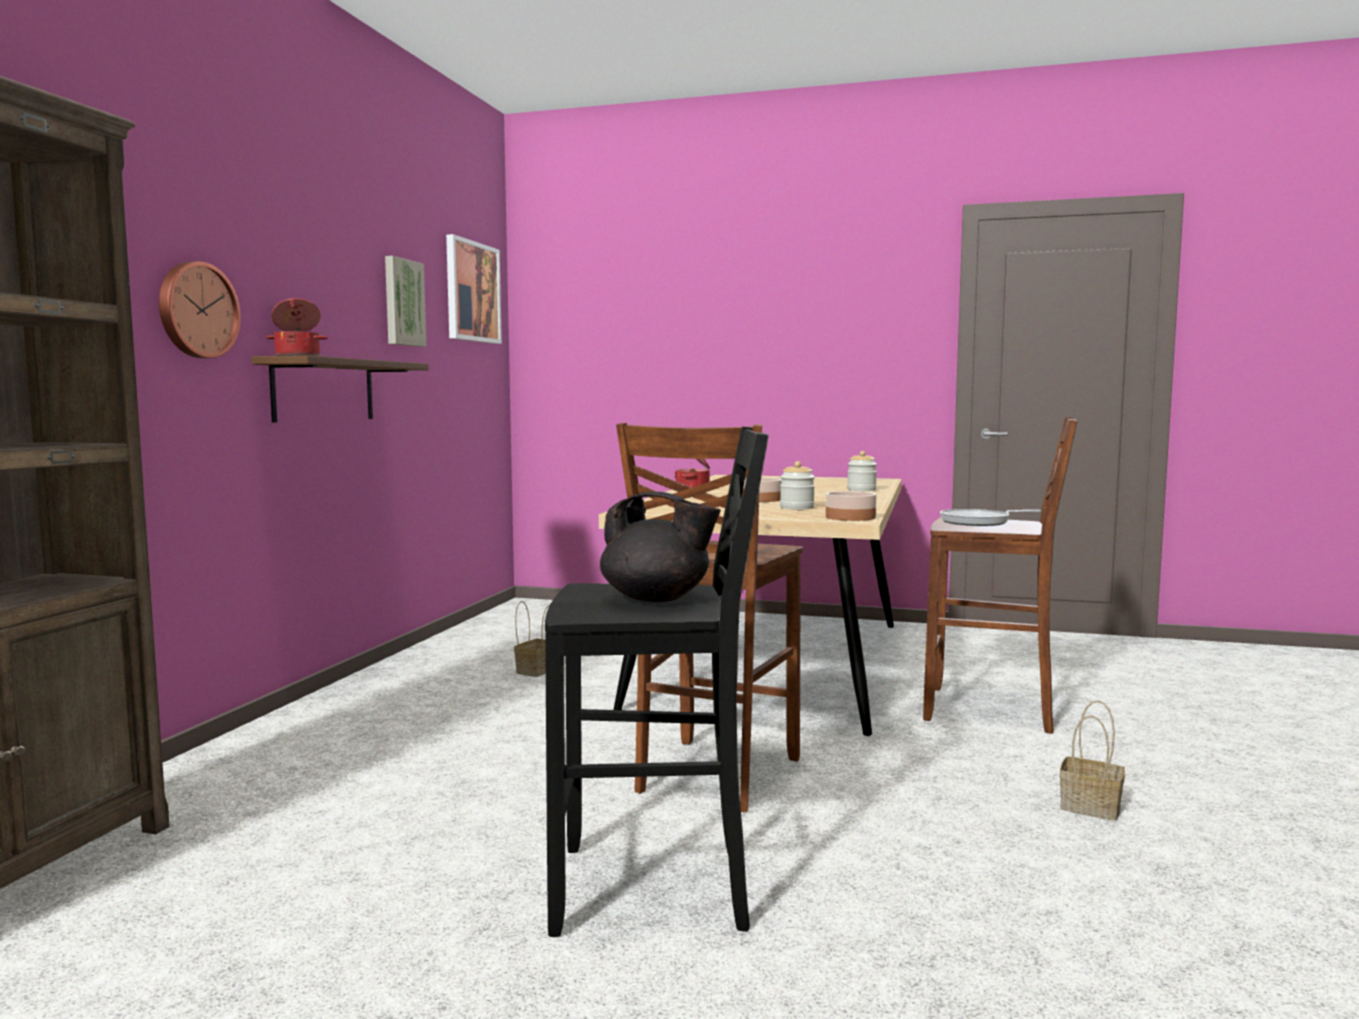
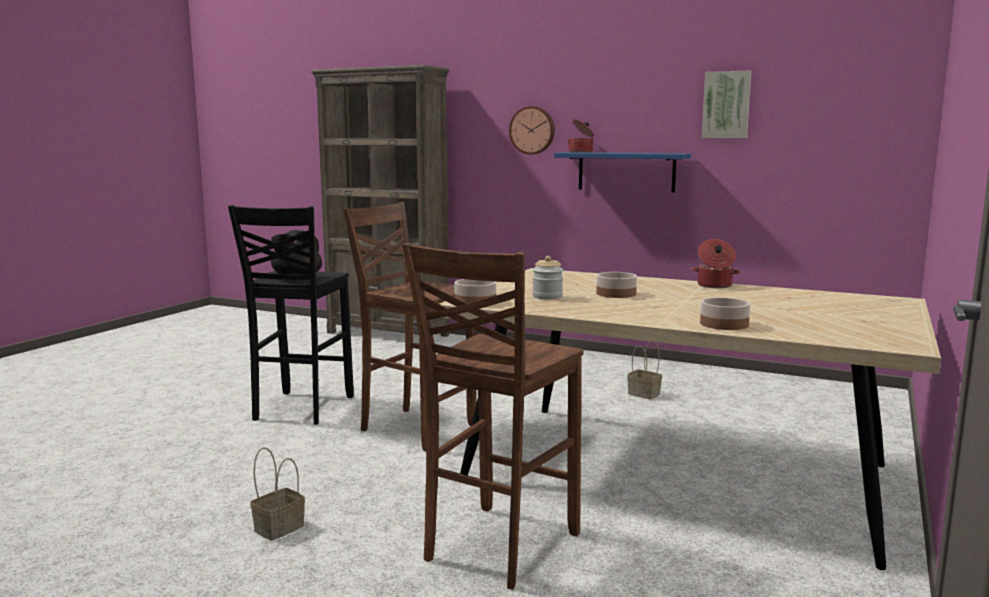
camera: 100 degrees right, 5 degrees up
(324, 390) = (626, 171): brown shelf -> blue shelf
(472, 292) = (851, 81): picture -> none
(861, 490) = (724, 324): jar -> bowl
(979, 522) = (526, 352): frying pan -> none

